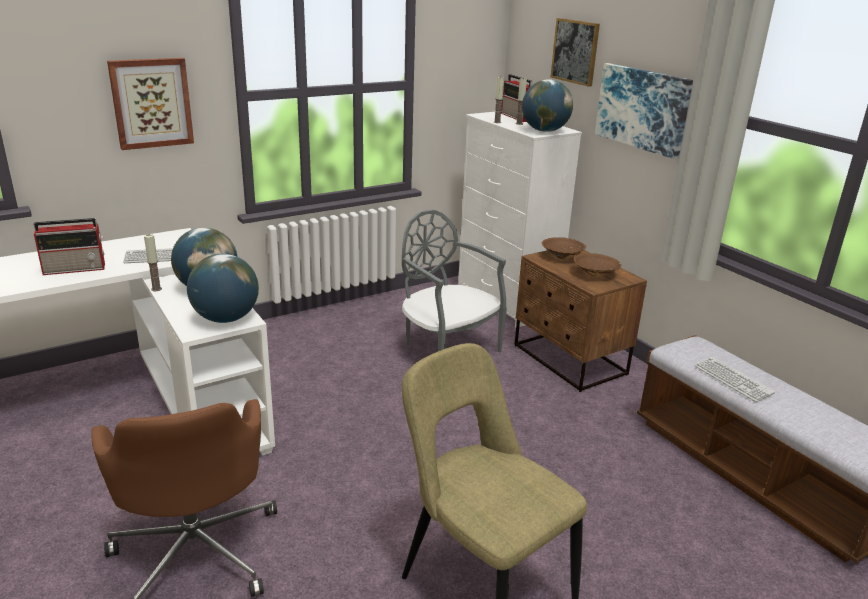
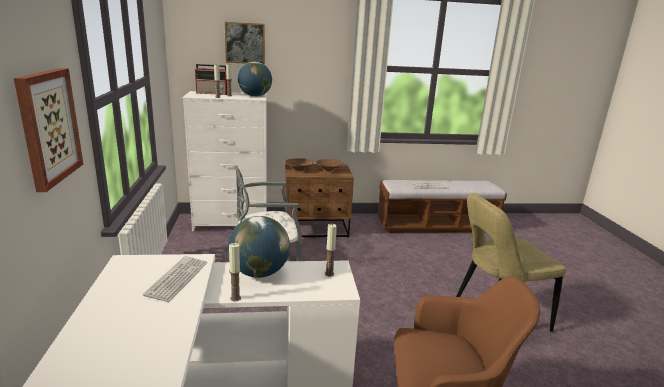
camera: 65 degrees left, 5 degrees down
(76, 268) = (147, 335): radio -> none
(226, 319) = (329, 274): globe -> candle
(643, 109) = (309, 71): picture -> none

